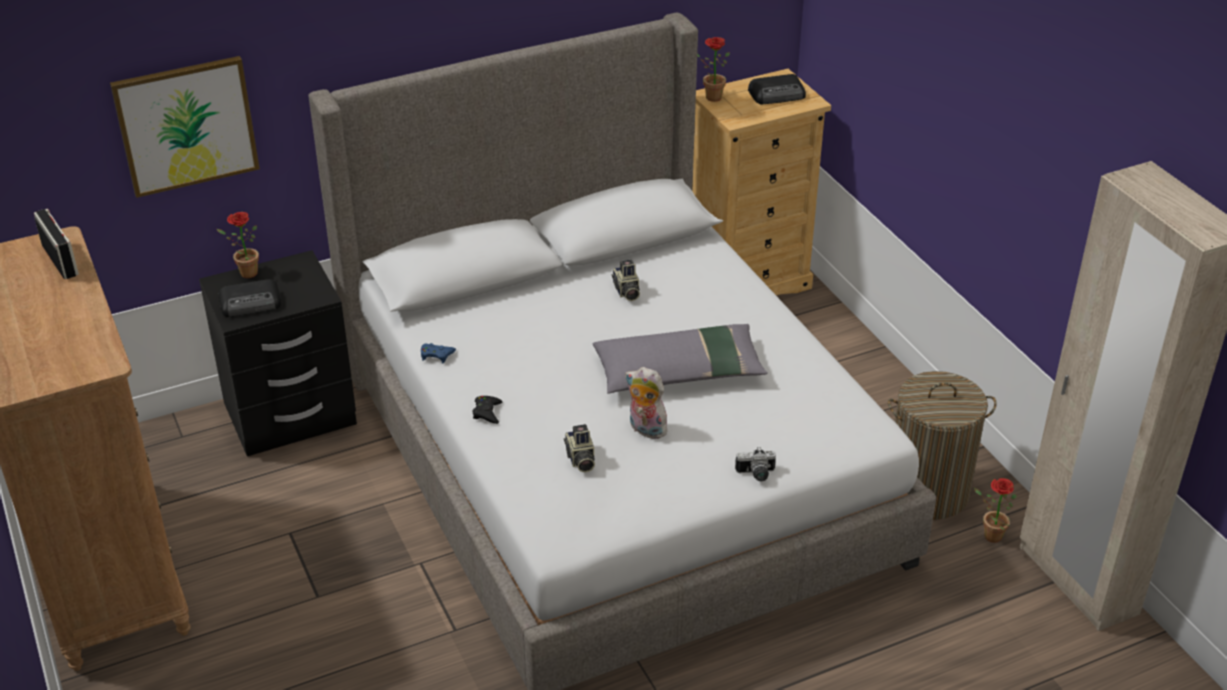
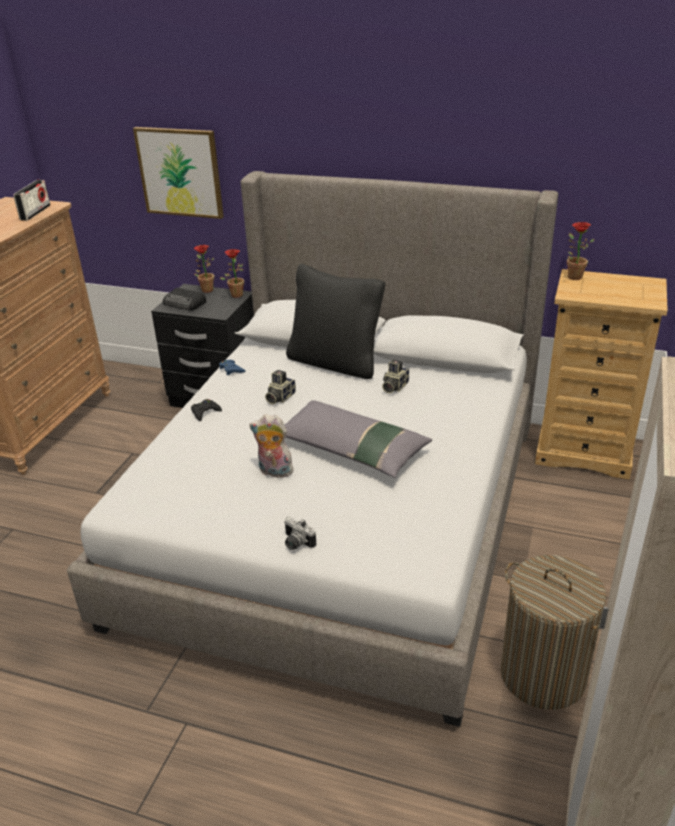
camera: 45 degrees right, 5 degrees down
(532, 293) = (335, 362): none -> black pillow
(580, 459) = (204, 465): camera -> camera (279, 397)
(645, 429) = (274, 472): plush toy -> plush toy turned 60 degrees counterclockwise
(778, 94) = (630, 290): radio -> none
(988, 535) = (555, 747): potted plant -> potted plant (236, 294)

